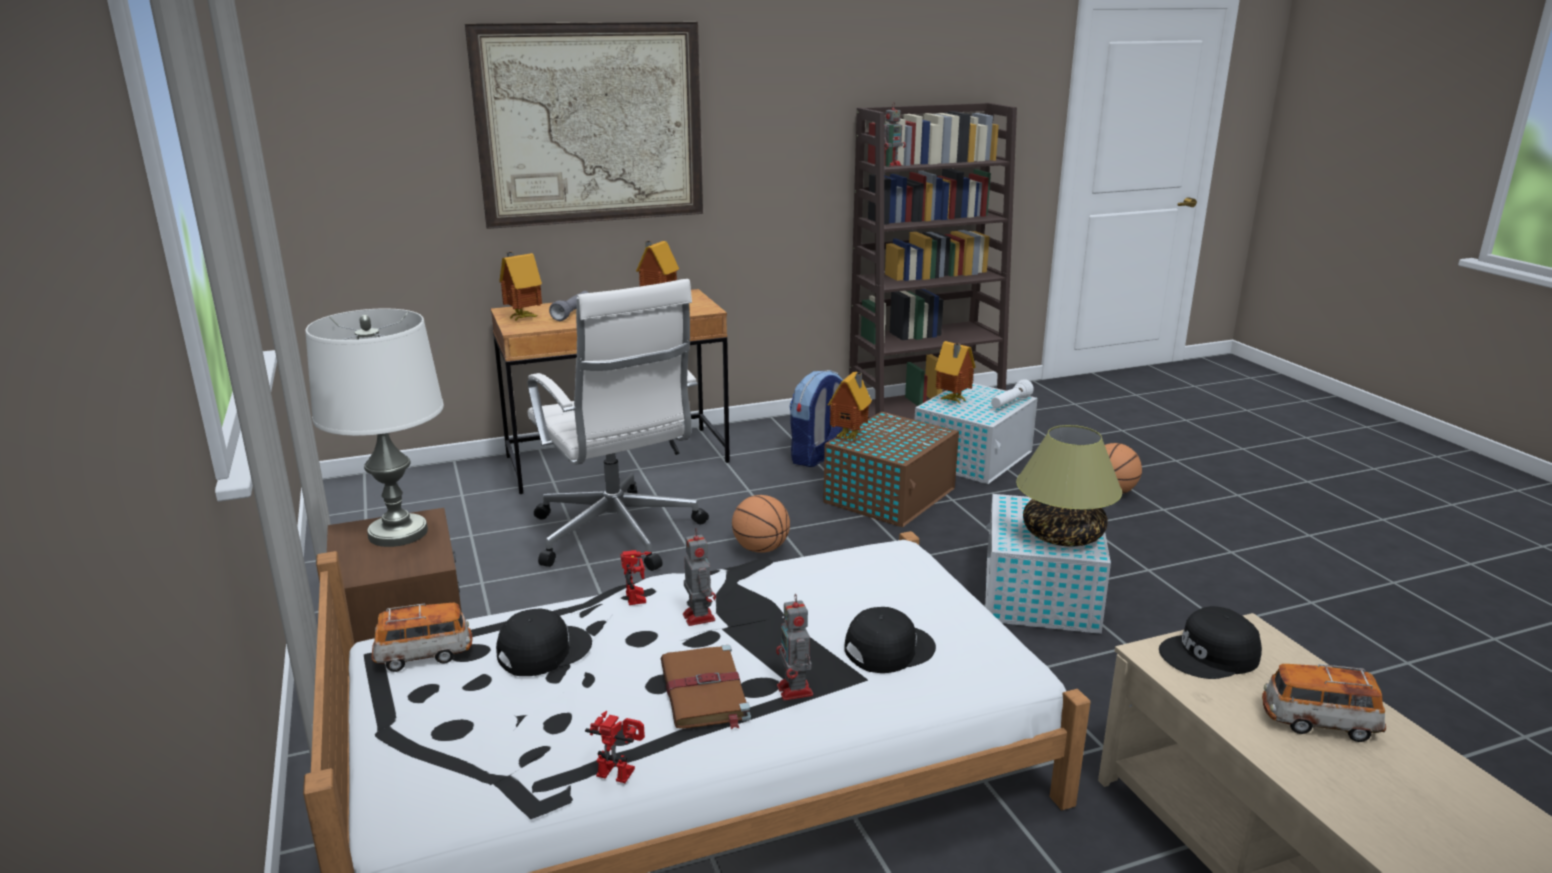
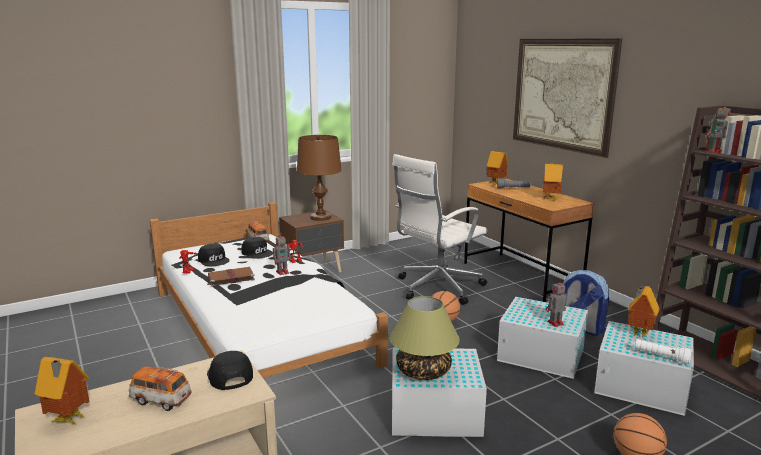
camera: 80 degrees right, 5 degrees down
(398, 533) = (320, 217): white table lamp -> brown table lamp
(795, 691) = (230, 293): toy robot -> toy robot (554, 323)
(850, 437) = (531, 302): toy house -> toy house (67, 421)
(888, 649) = (259, 308): black cap -> black cap (214, 260)
(891, 495) = (542, 355): brown storage box -> white storage box
(1319, 723) = (161, 400): toy car -> toy car turned 75 degrees counterclockwise

